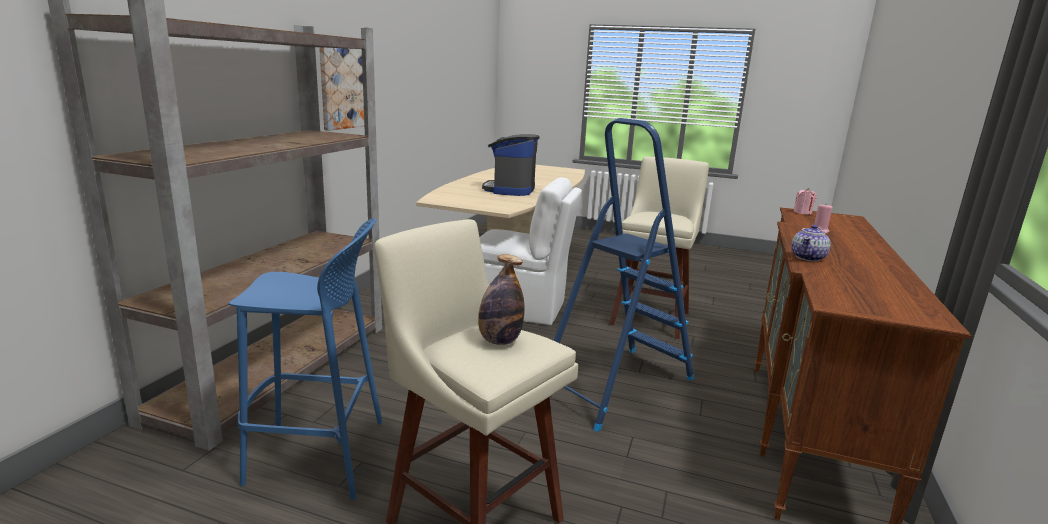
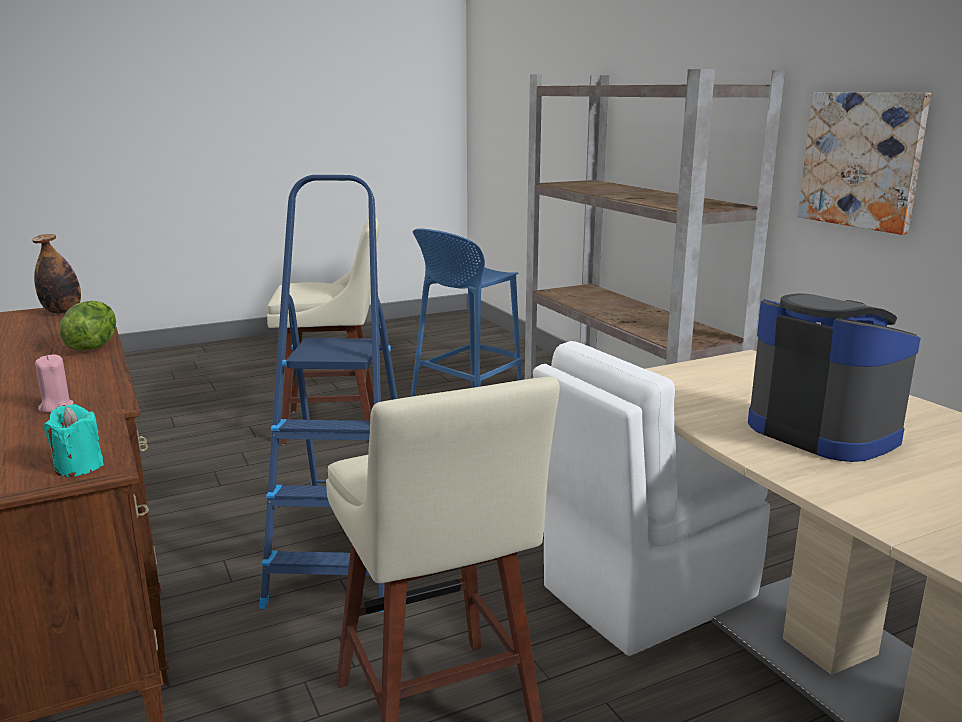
camera: 135 degrees right, 0 degrees up
(499, 341) = (312, 290): bottle -> bottle (62, 311)
(802, 212) = (79, 467): pink candle -> turquoise candle
(808, 257) = (92, 346): teapot -> lettuce

